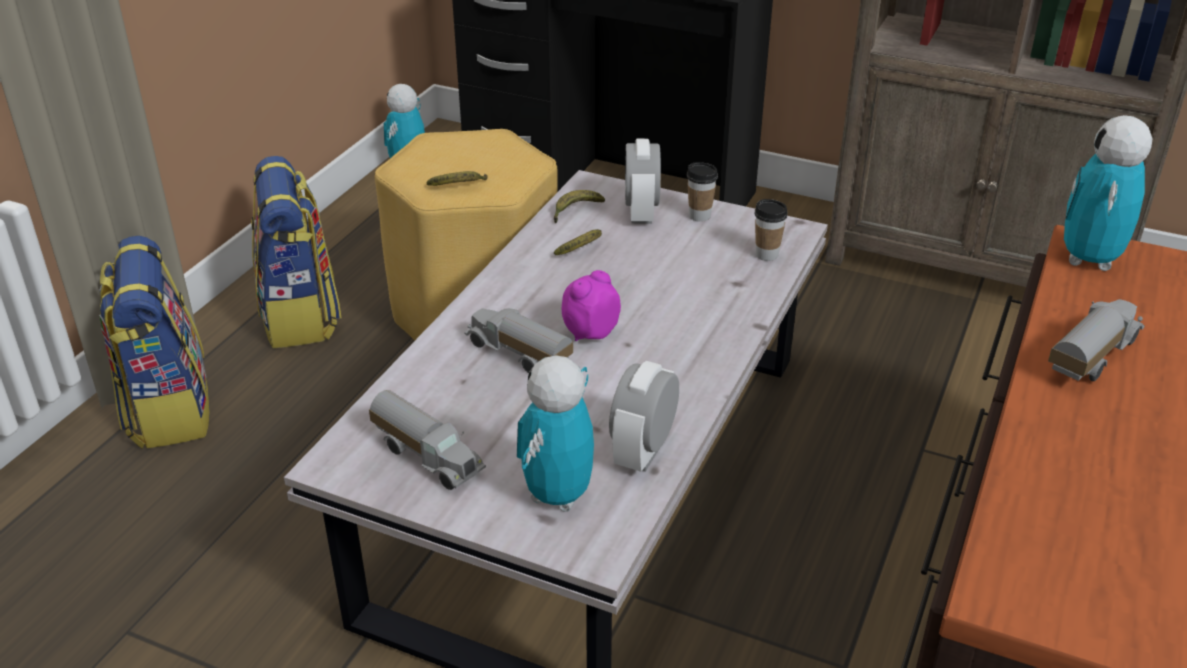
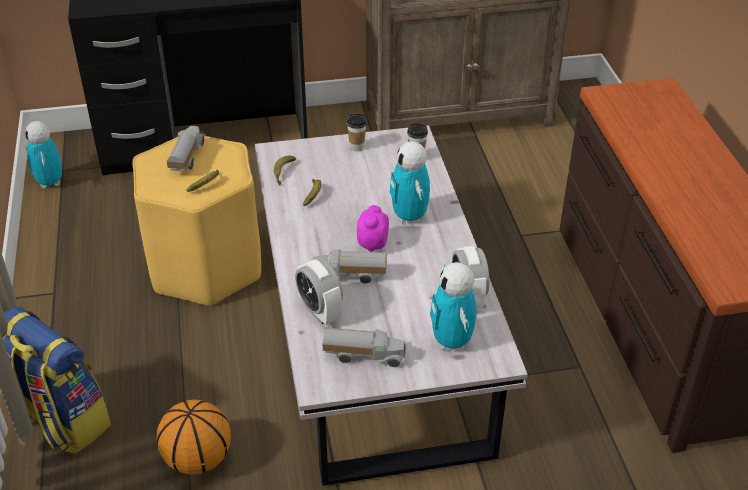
camera: 35 degrees left, 5 degrees up
(250, 521) = (198, 459): none -> basketball
(301, 316) = (86, 318): backpack -> none
(641, 213) = (322, 158): alarm clock -> alarm clock (320, 311)
(1089, 260) = (613, 102): toy robot -> toy robot (409, 217)
(1089, 357) = (660, 155): toy truck -> toy truck (186, 158)

